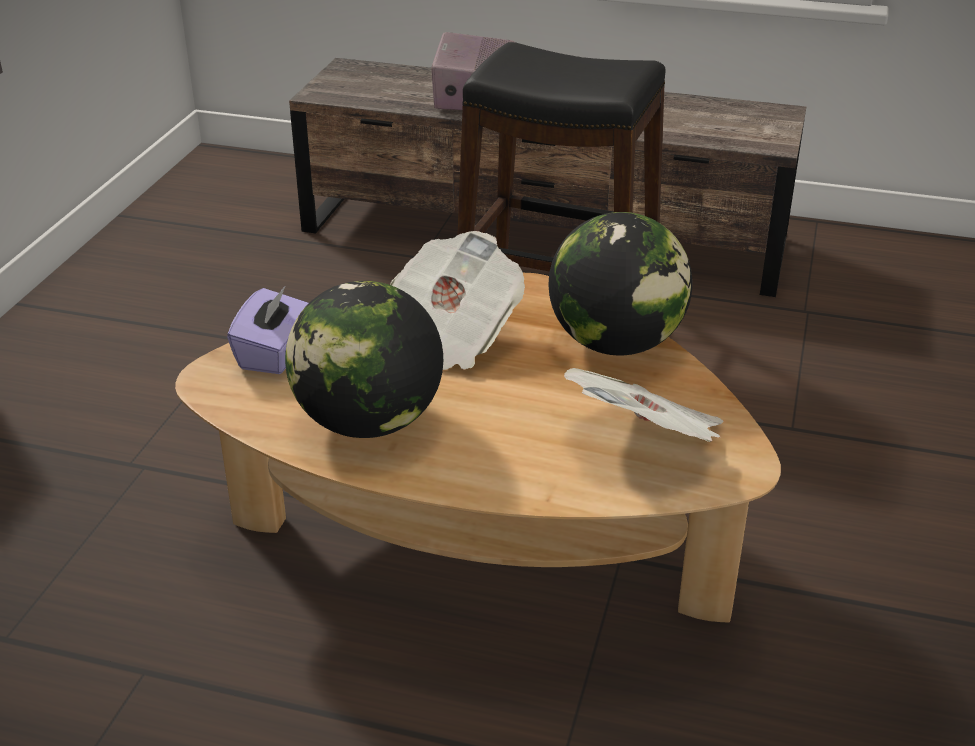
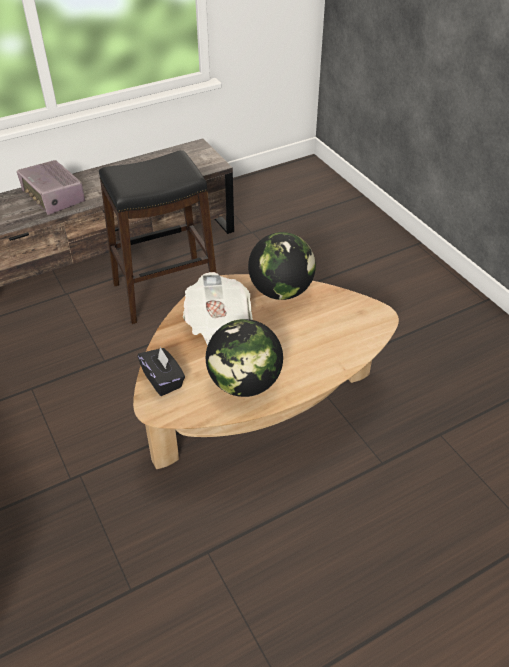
camera: 45 degrees left, 10 degrees up
(275, 353) = (163, 380): purple tissue box -> black tissue box
(647, 440) = (342, 324): newspaper -> none

